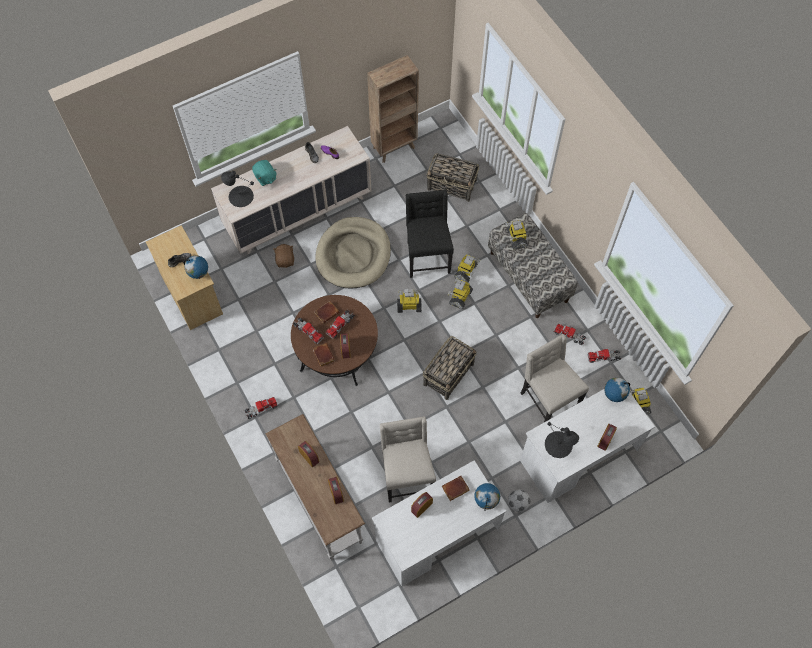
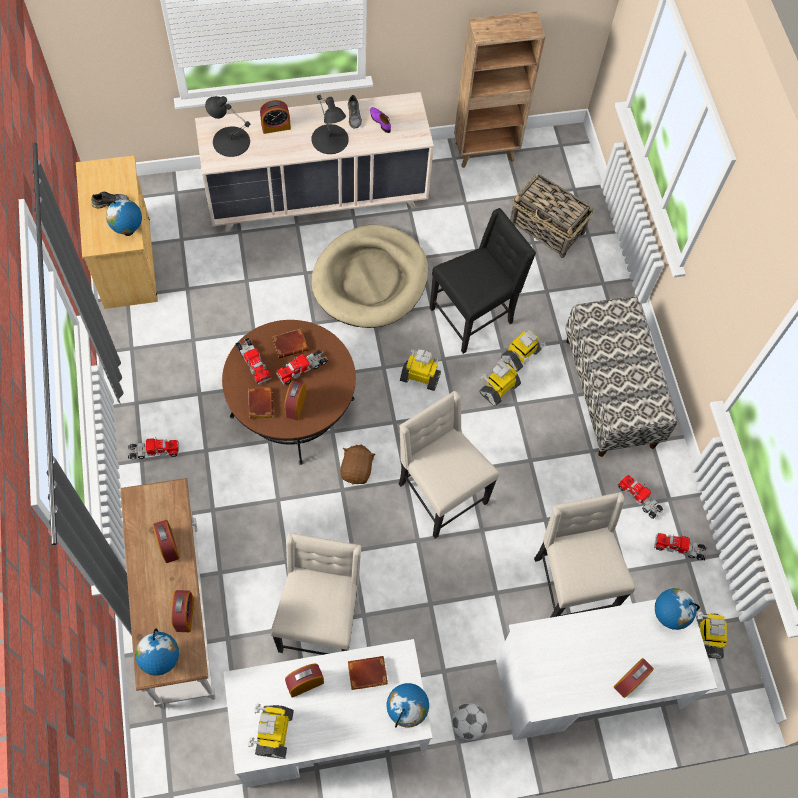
camera: 15 degrees right, 0 degrees up
(265, 177) = (276, 127): turquoise plush toy -> alarm clock
(285, 260) = (273, 256): brown plush toy -> brown plush toy (357, 470)
(334, 523) = (161, 660): none -> globe
(427, 257) = (473, 316): black chair -> black chair turned 45 degrees clockwise
(449, 373) = (440, 493): basket -> beige chair
(516, 238) = (607, 328): toy robot -> toy robot (273, 732)
(558, 445) = (553, 662): black table lamp -> black table lamp (330, 140)

